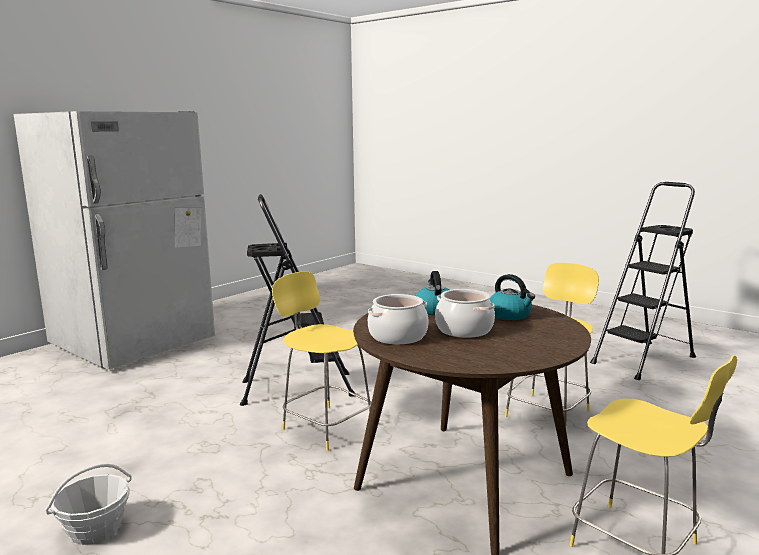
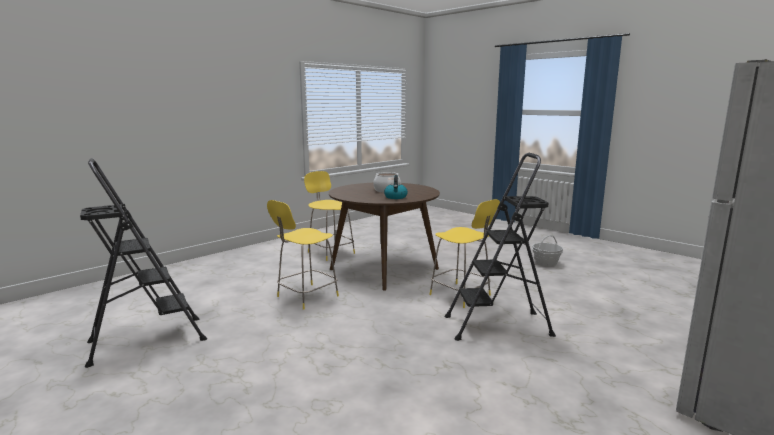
camera: 175 degrees left, 0 degrees up
(397, 336) = (418, 189): cooking pot -> none
(510, 315) = (357, 194): kettle -> none

